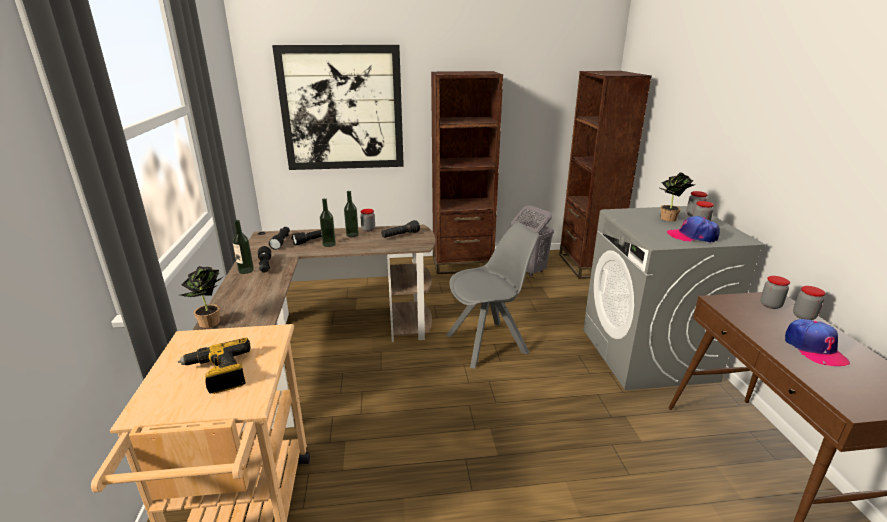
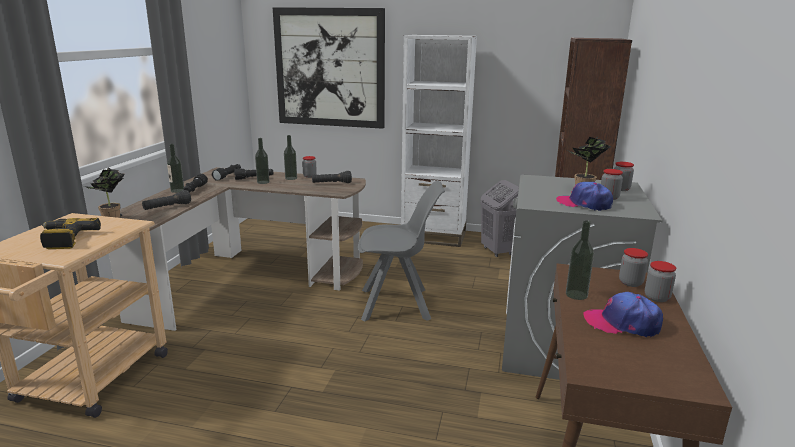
camera: 20 degrees right, 5 degrees down
(261, 296) = (167, 207): none -> black flashlight
(462, 264) = (433, 236): brown bookcase -> white bookcase
(751, 327) = (576, 295): none -> bottle
(814, 348) = (622, 323): cap -> cap turned 90 degrees clockwise

